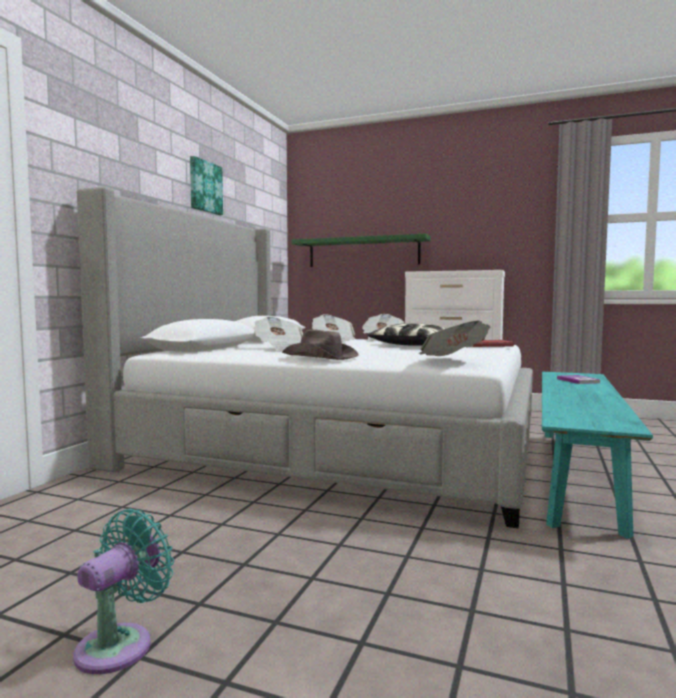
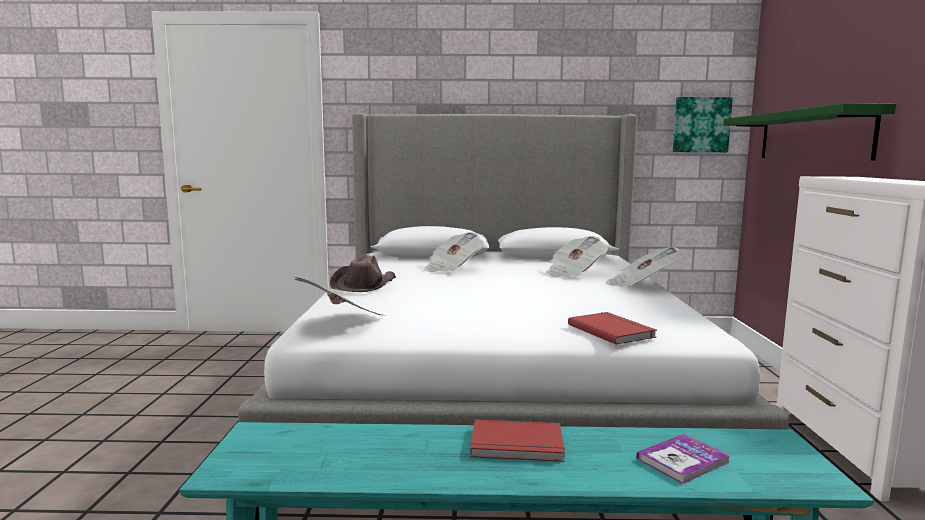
camera: 70 degrees right, 5 degrees up
(120, 644) = (97, 407): turquoise fan -> none
(204, 187) = (542, 77): picture -> picture (701, 125)
(412, 345) = (571, 300): pillow -> none
(568, 392) = (517, 445): none -> red book

